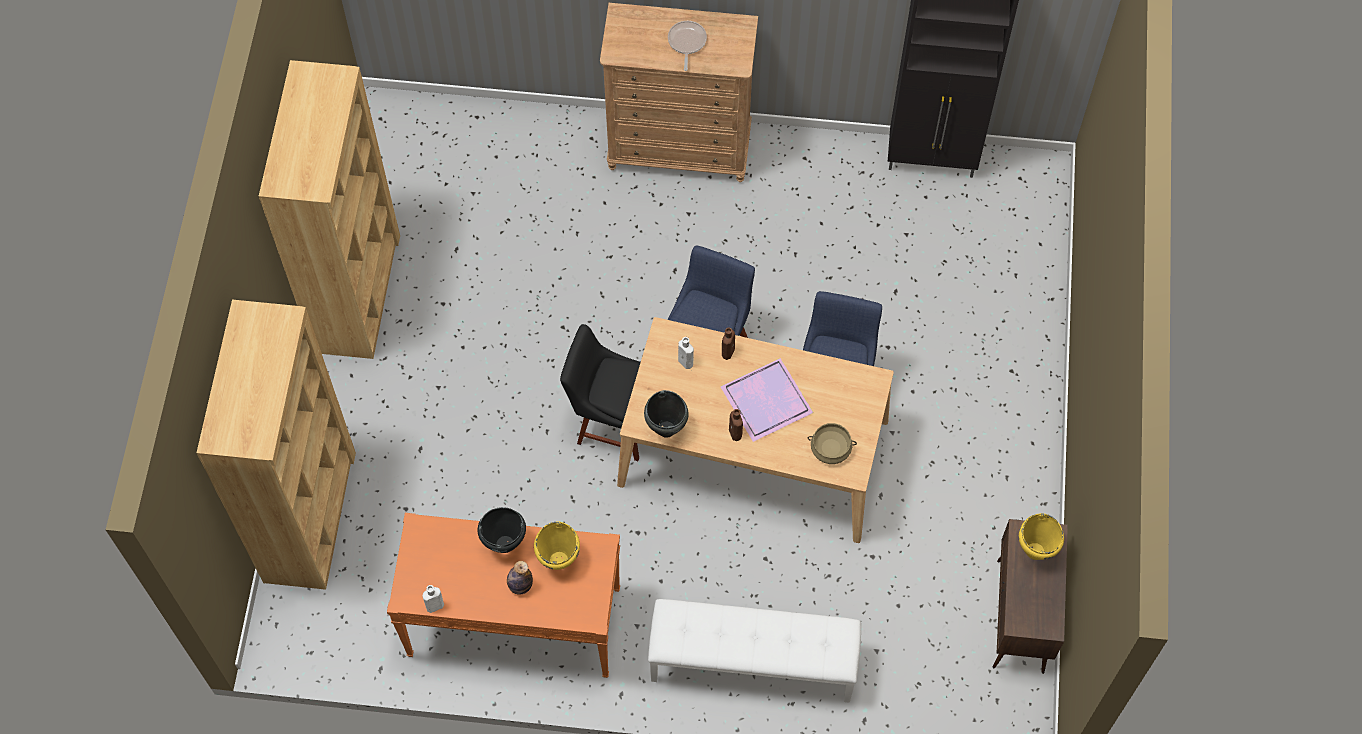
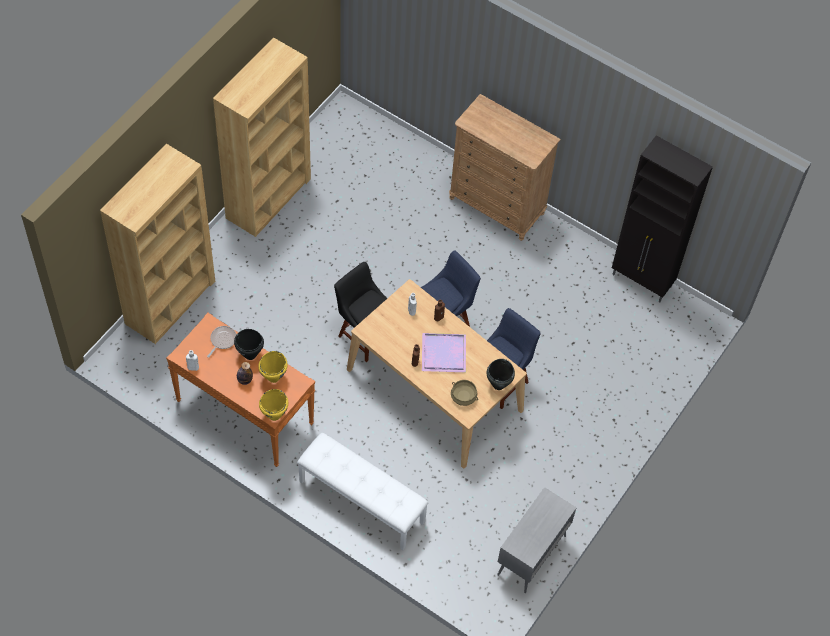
camera: 25 degrees right, 5 degrees down
(666, 430) = (377, 341): black cooking pot -> black cooking pot (498, 385)
(686, 42) = (510, 134): frying pan -> frying pan (222, 340)
(1020, 617) = (531, 556): brown cabinet -> grey cabinet
(1034, 551) = (547, 512): yellow cooking pot -> yellow cooking pot (274, 415)

